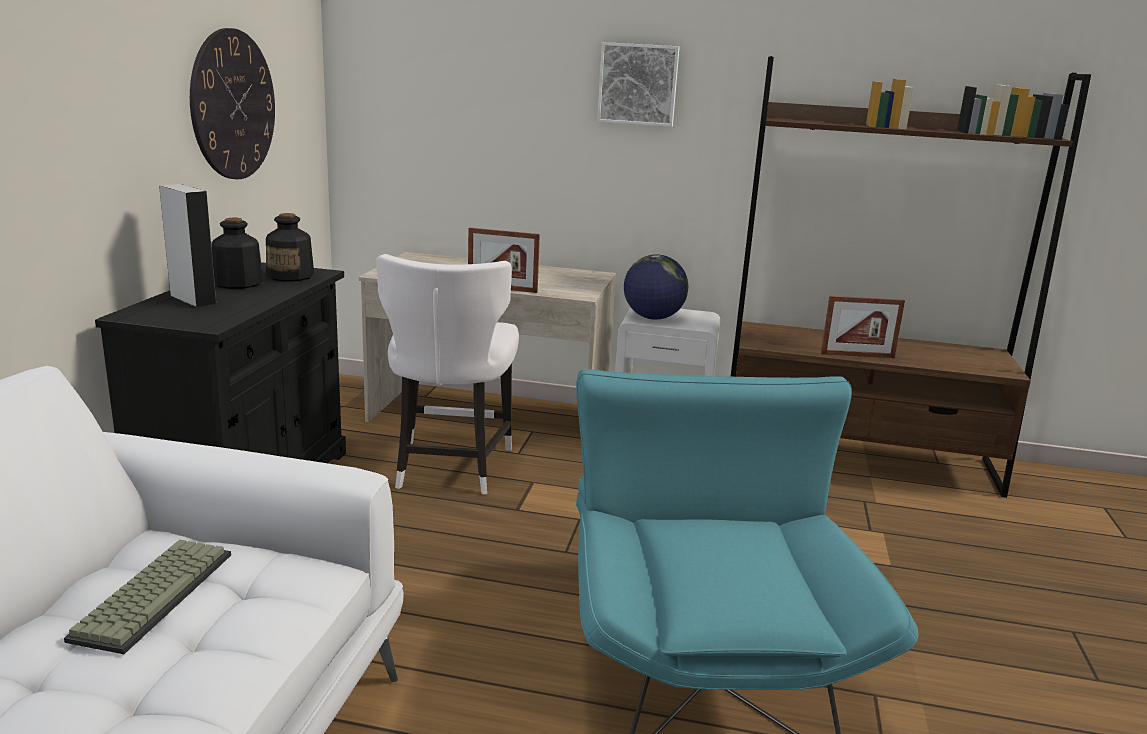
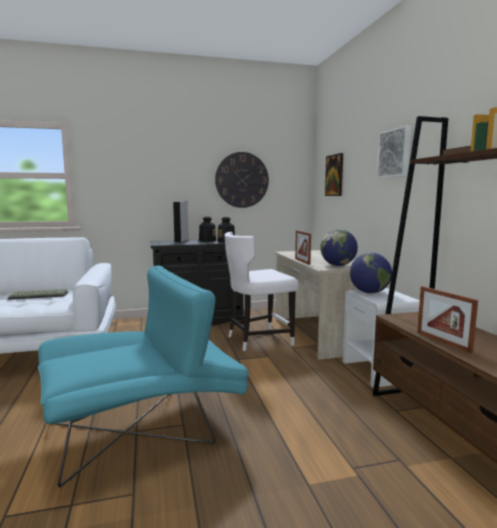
camera: 65 degrees right, 10 degrees down
(431, 96) = (334, 175): none -> picture
(569, 283) = (338, 265): none -> globe

